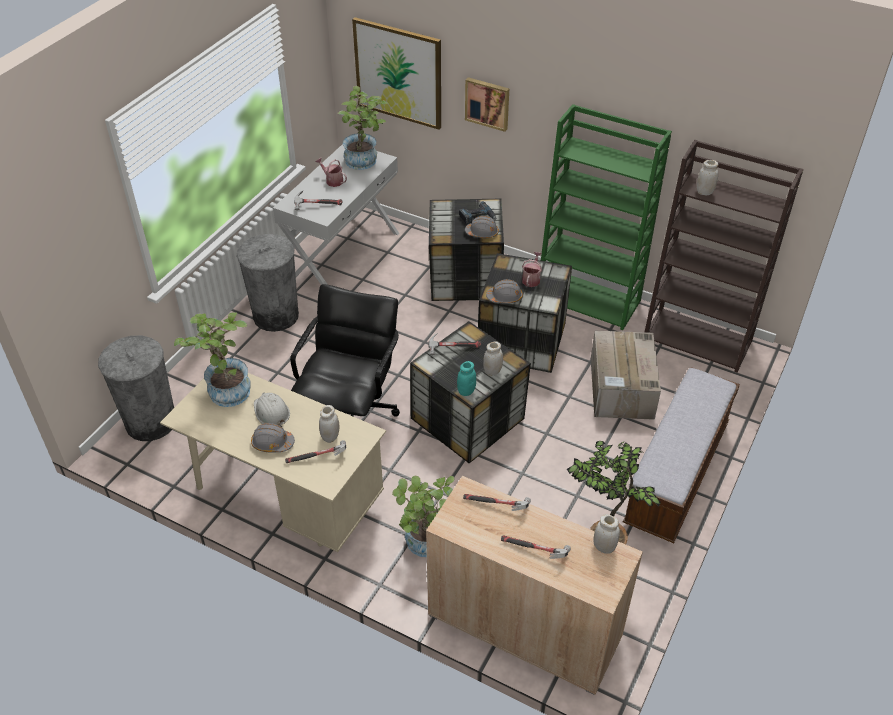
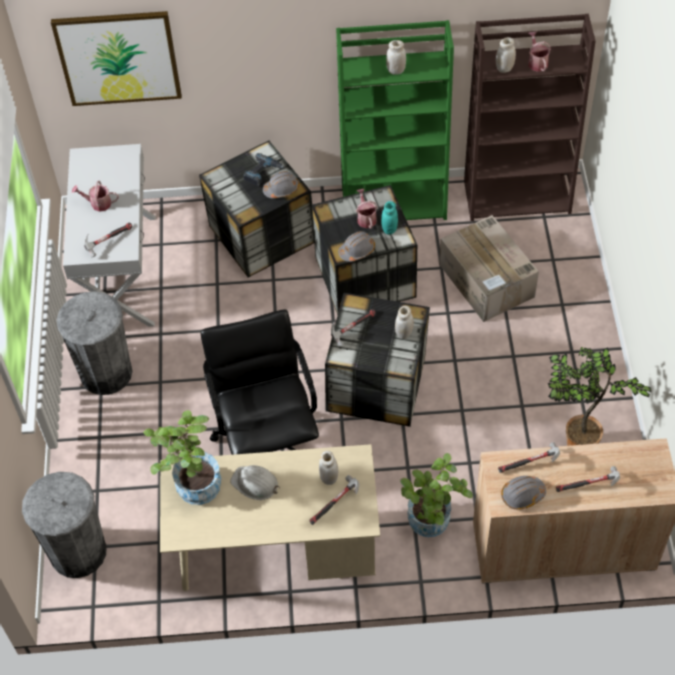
camera: 30 degrees left, 10 degrees up
(272, 443) = (282, 513): grey hard hat -> grey hard hat (522, 495)
(365, 162) = (113, 164): potted plant -> none
(466, 391) = (396, 365): turquoise jar -> turquoise jar (389, 229)
(487, 103) = (235, 55): picture -> none
(604, 547) = (636, 451): white jar -> white jar (396, 70)
(676, 474) = (587, 340): bench -> none
(738, 198) = (537, 62): none -> watering can

